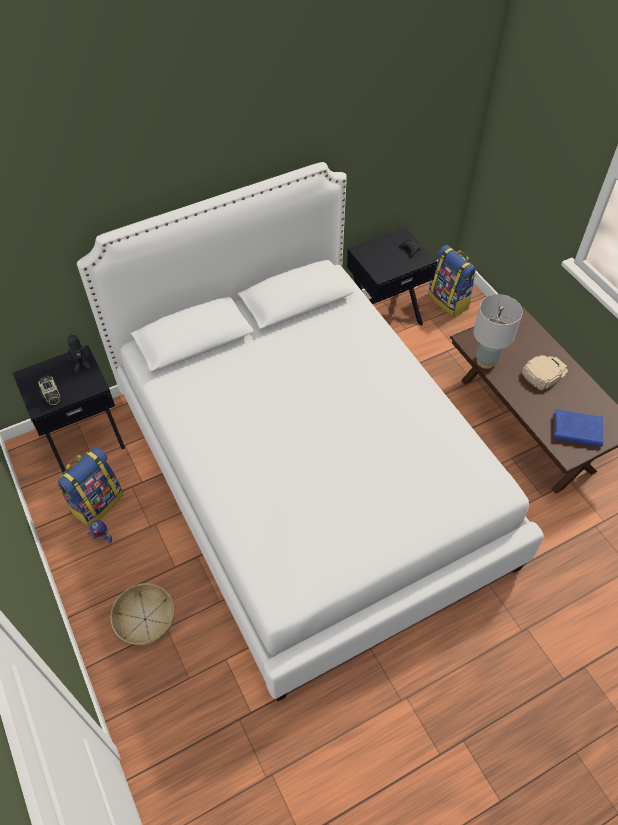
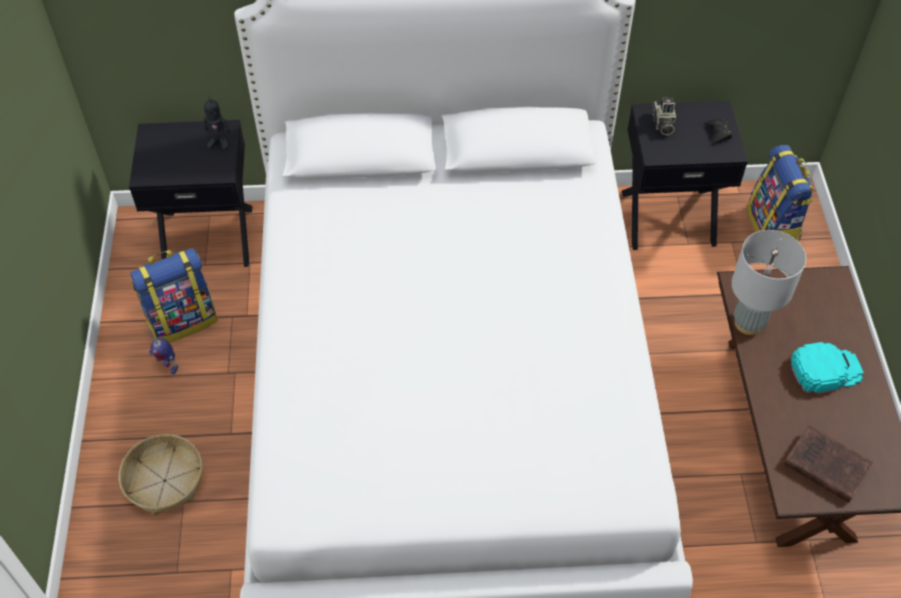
camera: 25 degrees right, 0 degrees up
(51, 395) = (165, 166): camera -> camera (662, 124)
(544, 373) = (825, 370): beige cap -> turquoise cap
(575, 430) = (824, 465): blue book -> brown book

